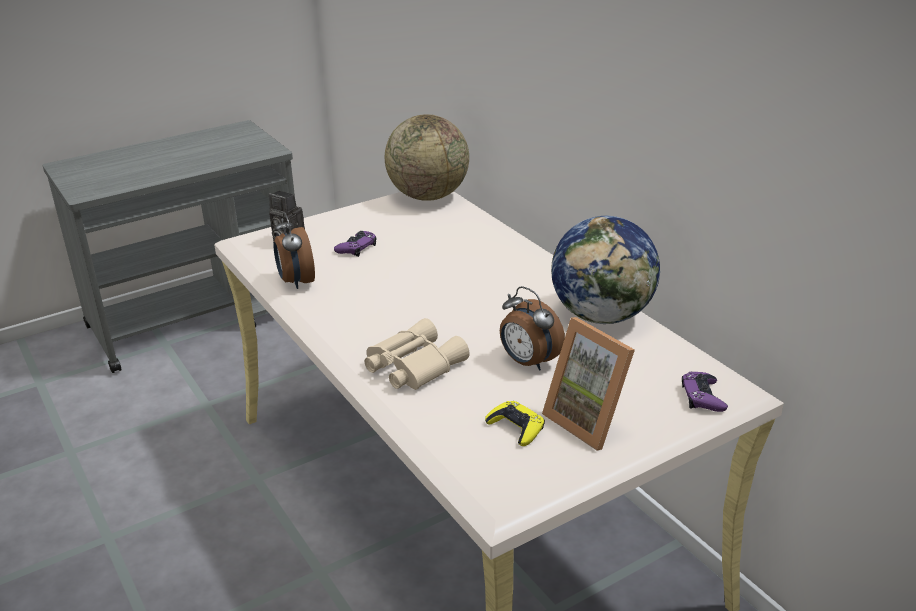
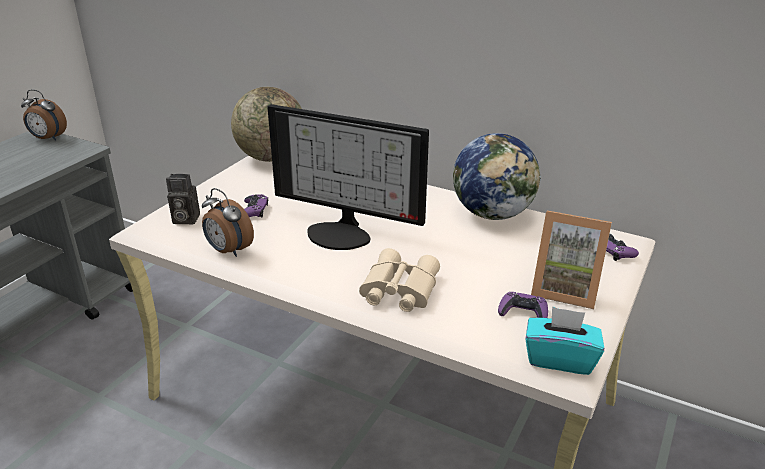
camera: 30 degrees left, 0 degrees up
(418, 292) = (342, 232): none -> monitor
(501, 486) = (559, 359): none -> turquoise tissue box
(516, 428) = (523, 312): yellow game controller -> purple game controller
(528, 362) = (479, 261): alarm clock -> alarm clock (48, 139)

